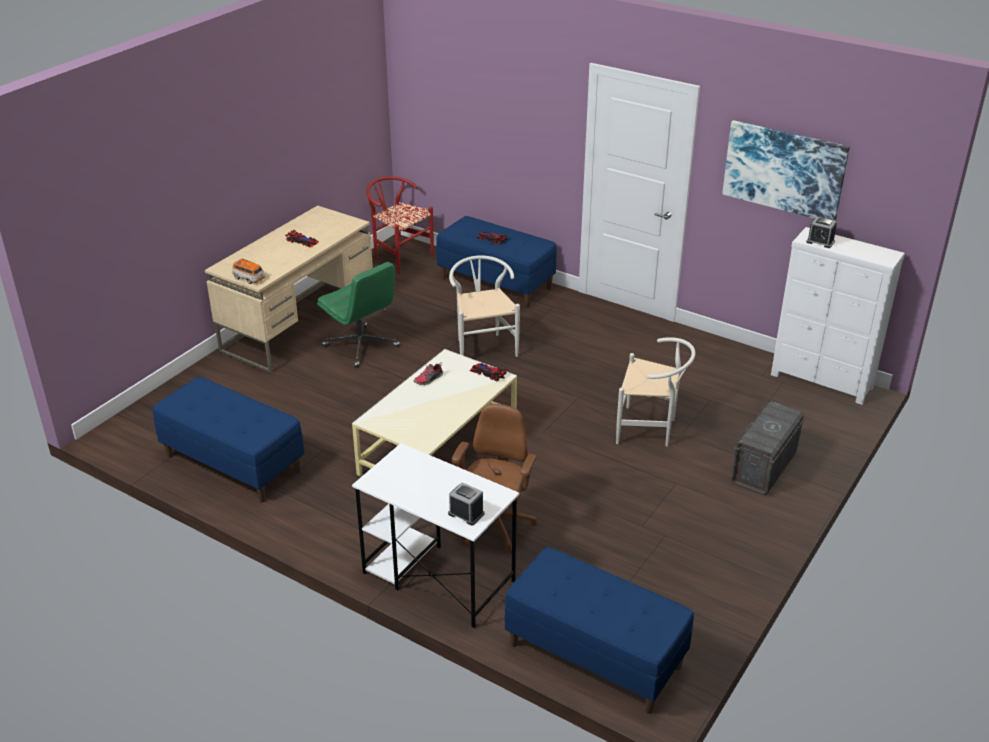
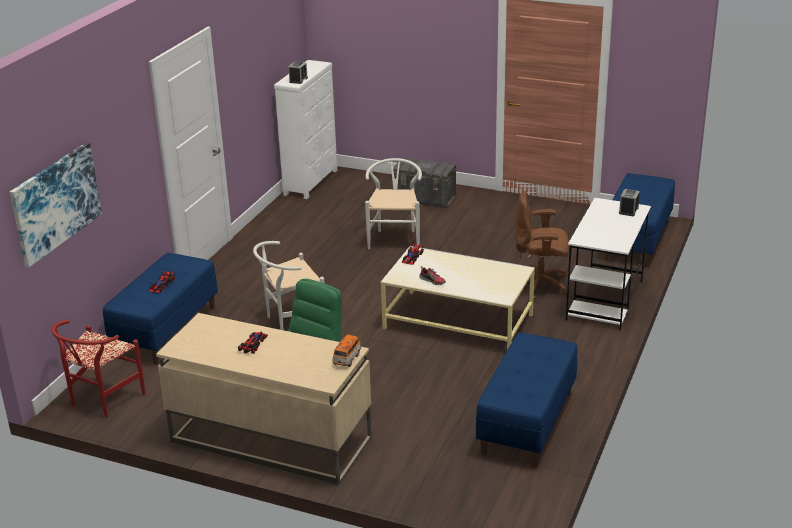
camera: 100 degrees left, 5 degrees down
(784, 170) = (255, 54): picture -> picture (55, 202)

